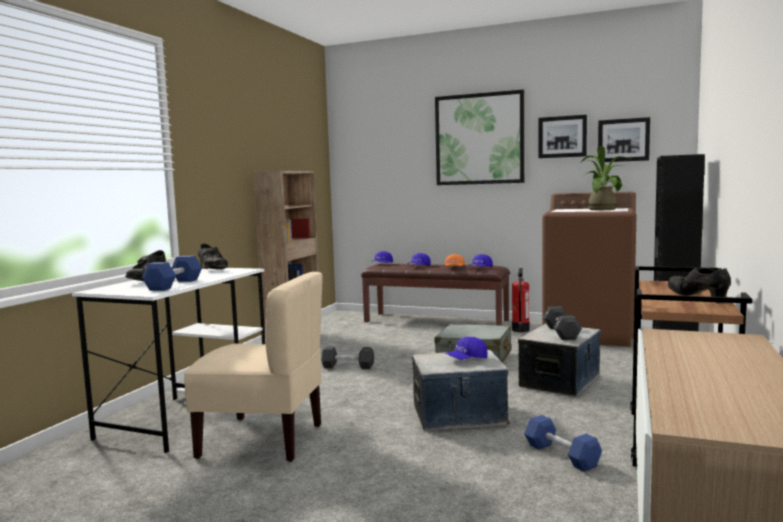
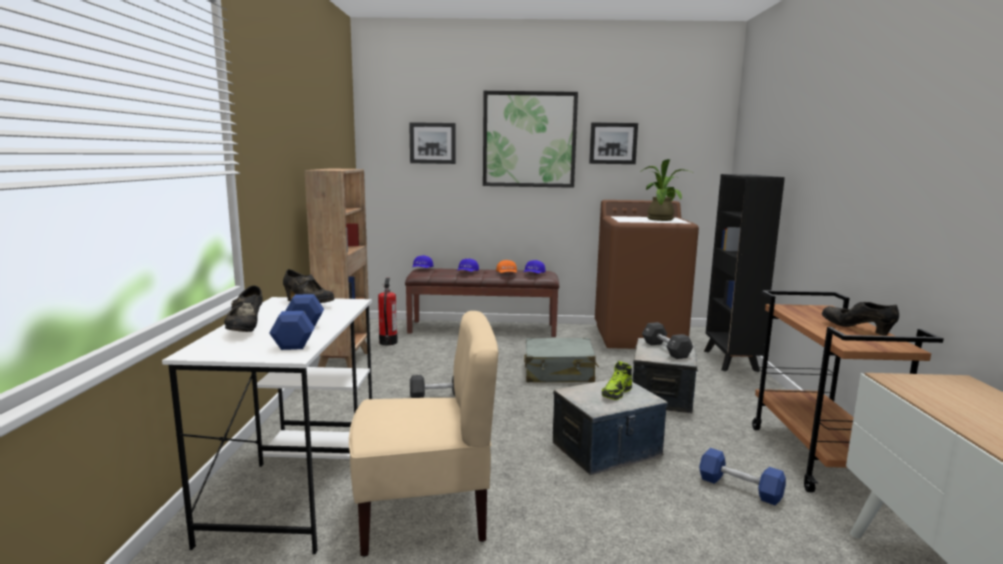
camera: 20 degrees left, 5 degrees up
(466, 359) = (617, 393): blue cap -> shoe
(520, 330) = (573, 335): fire extinguisher -> fire extinguisher (388, 342)
(623, 140) = (669, 150): picture -> picture (433, 143)

